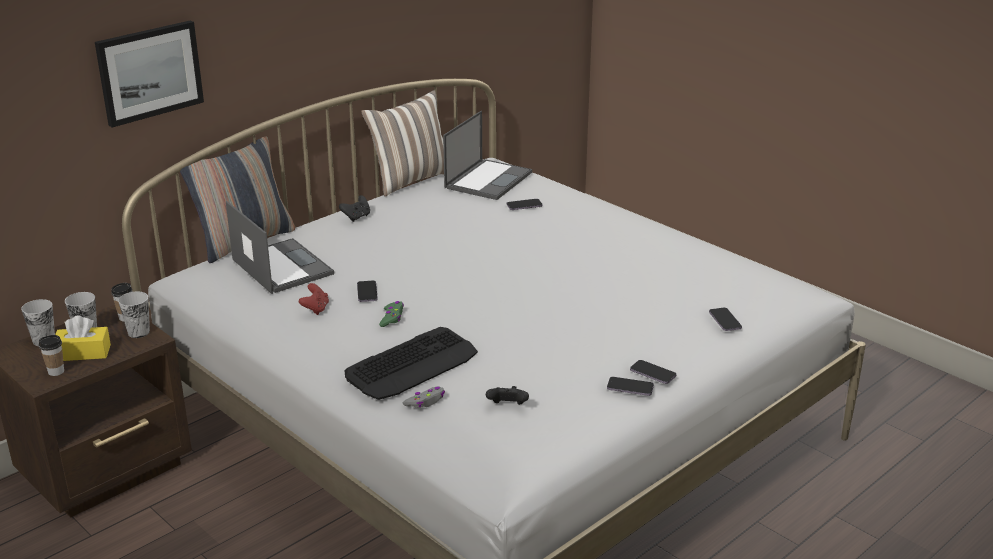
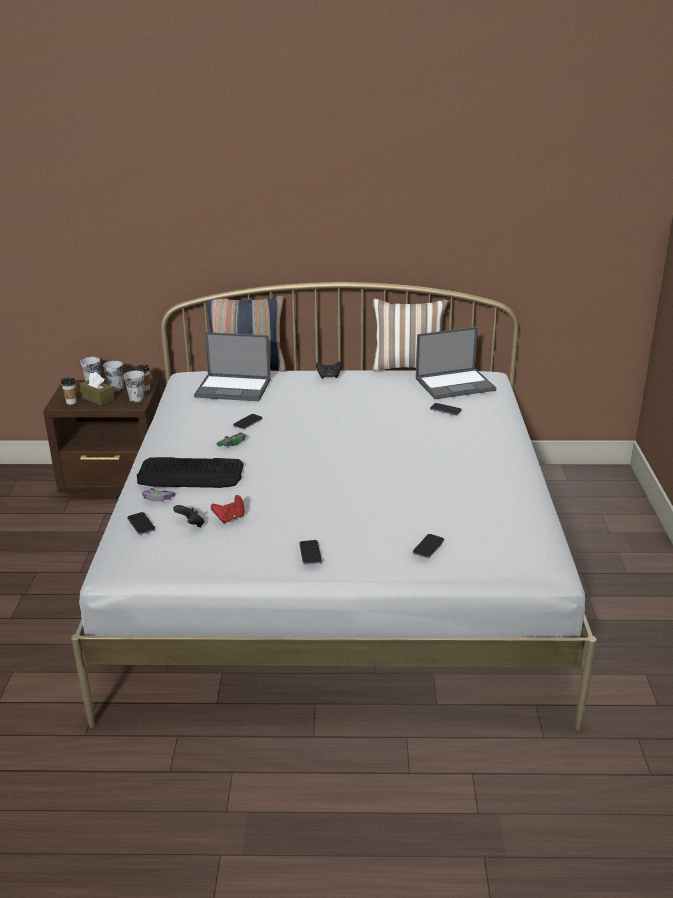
camera: 45 degrees right, 0 degrees up
(83, 353) = (97, 398): yellow tissue box -> brown tissue box
(149, 72) = (195, 227): picture -> none
(281, 266) = (234, 388): laptop -> laptop turned 90 degrees clockwise
(315, 309) = (206, 419): red game controller -> red game controller (230, 518)
(630, 388) = (279, 554): phone -> phone (141, 524)

